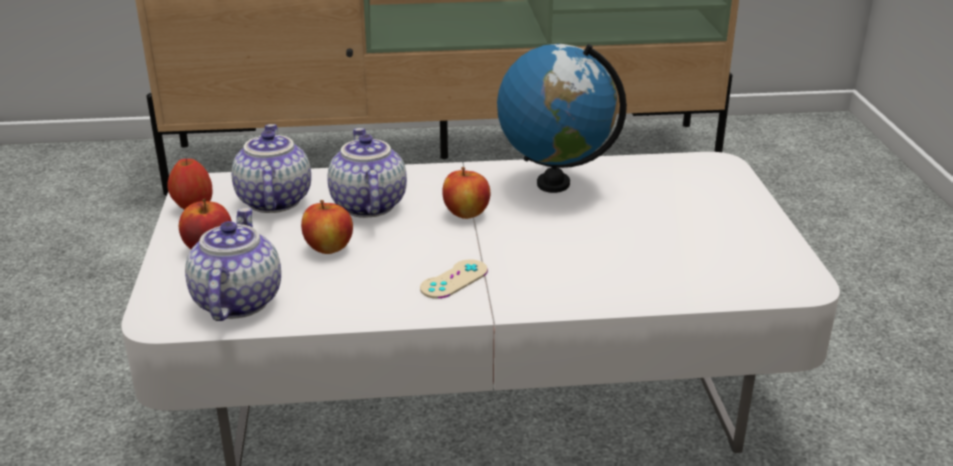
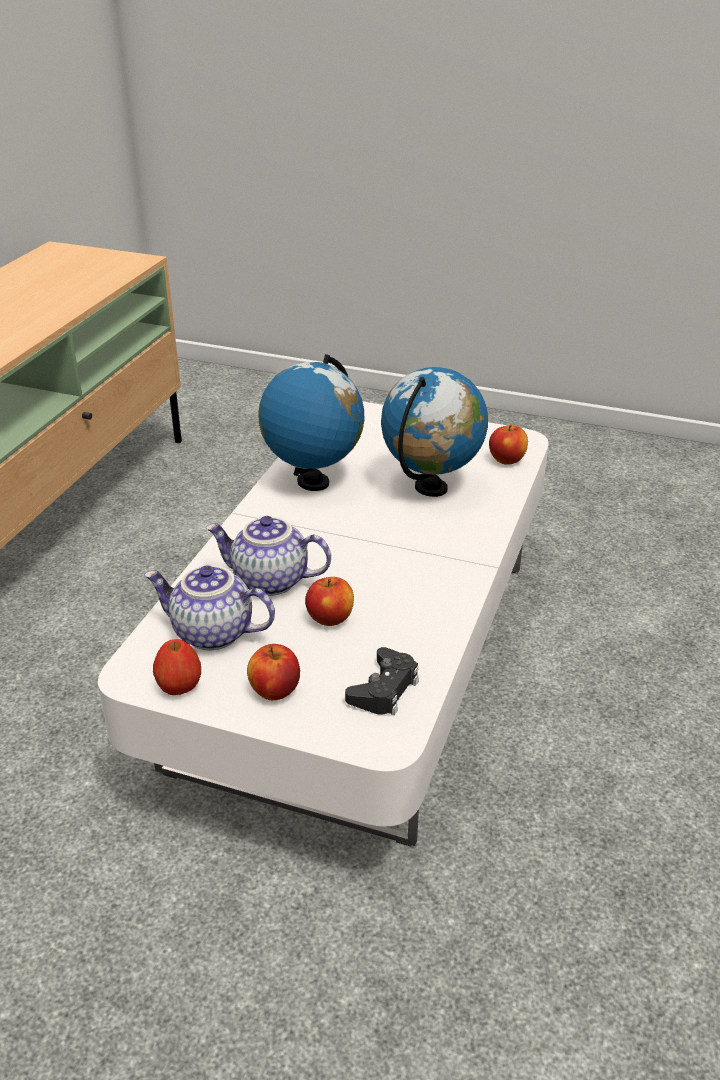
camera: 65 degrees left, 5 degrees up
(236, 301) = (384, 689): teapot -> black game controller
(454, 279) = (426, 568): beige game controller -> none
(466, 213) = (327, 535): apple -> apple (507, 460)
(613, 248) = (431, 488): none -> globe

